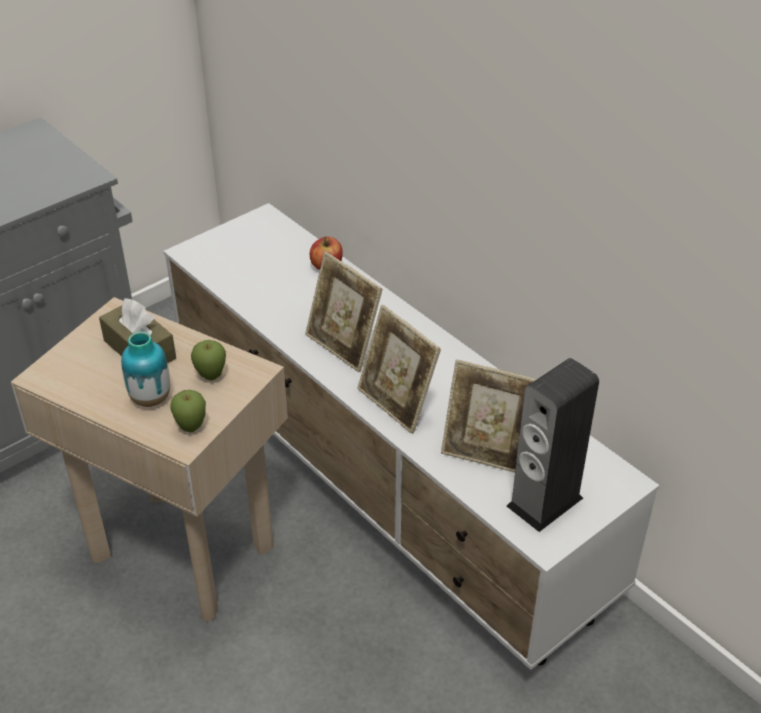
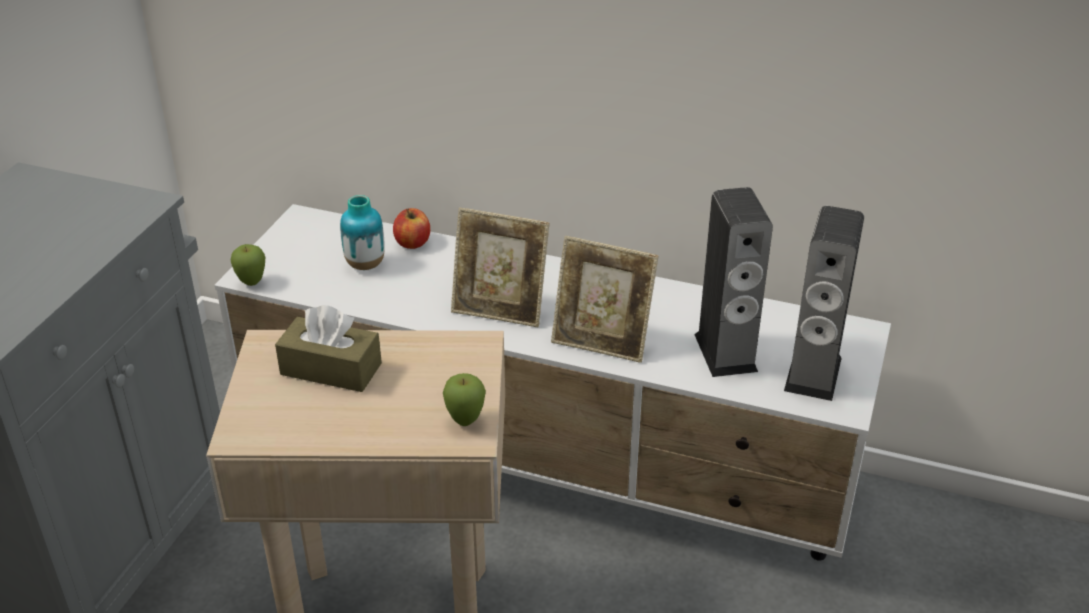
camera: 30 degrees left, 5 degrees down
(150, 398) = (391, 410): vase -> vase (365, 264)
(211, 377) = (438, 367): apple -> apple (252, 283)
(488, 453) = (725, 352): picture frame -> speaker

